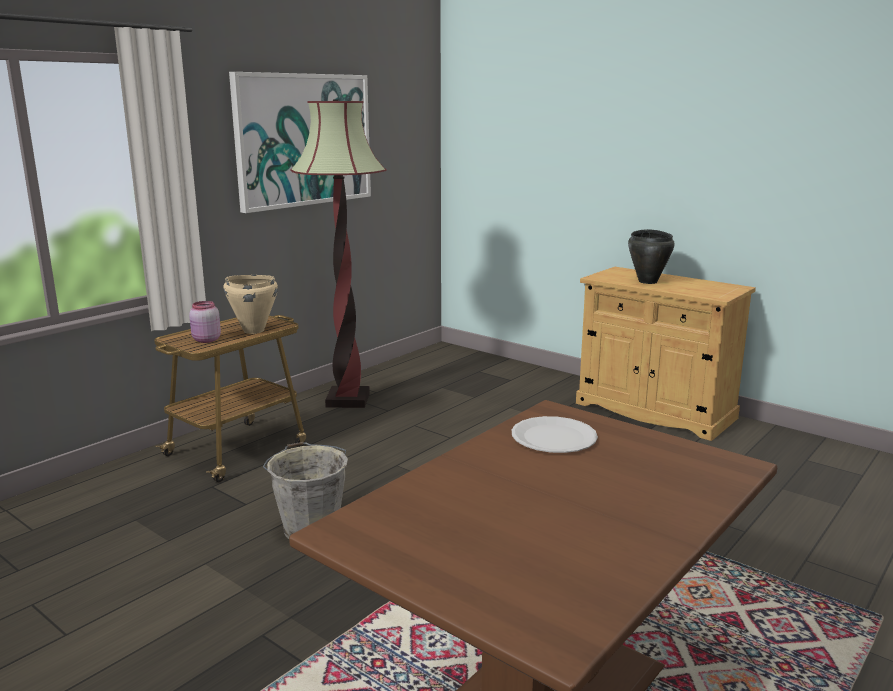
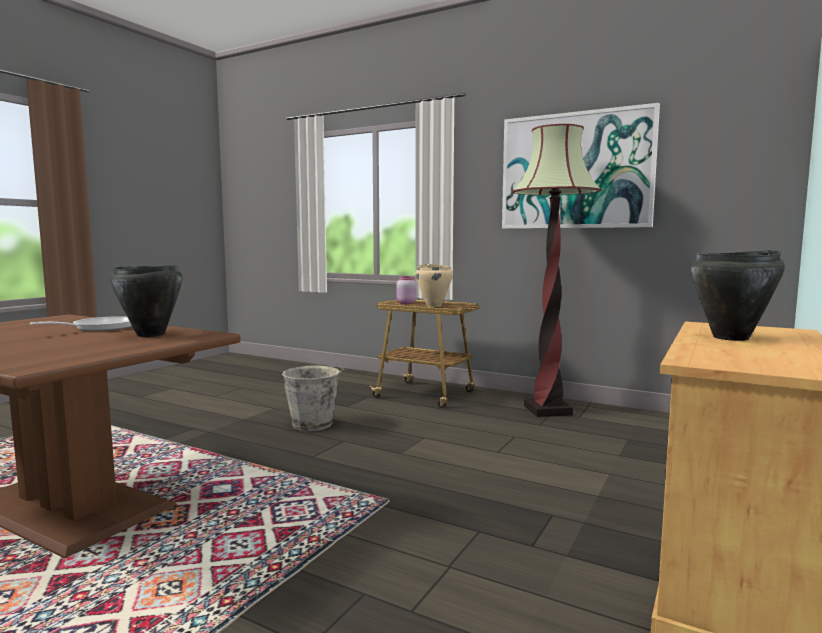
camera: 80 degrees right, 10 degrees down
(492, 474) = (99, 328): none -> frying pan
(554, 437) = (150, 335): white plate -> black cooking pot

